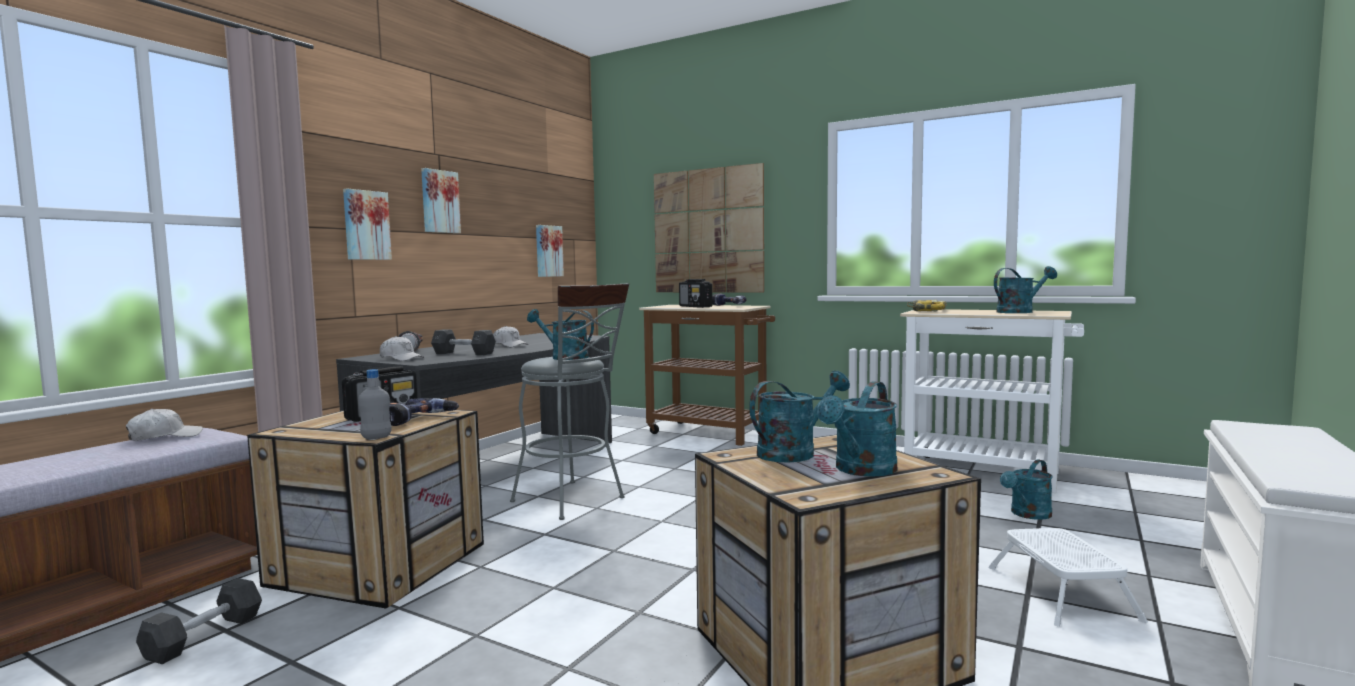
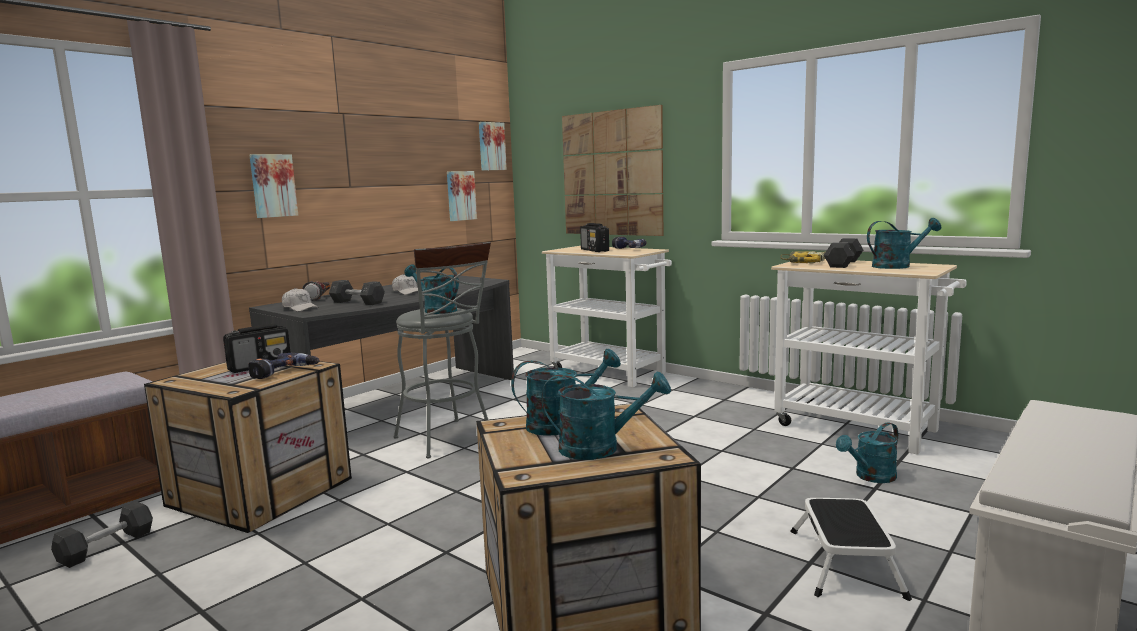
camera: 10 degrees right, 5 degrees up
(164, 437) = (90, 381): white cap -> none
(376, 437) = (236, 391): grey bottle -> none
(439, 201) = (345, 157): picture -> picture (491, 146)
(708, 433) = (609, 372): brown cart -> white cart
(861, 470) = (600, 448): turquoise watering can -> turquoise watering can turned 135 degrees counterclockwise
(966, 311) = (843, 264): none -> grey dumbbell
(1060, 593) = (844, 563): white step ladder -> black step ladder

